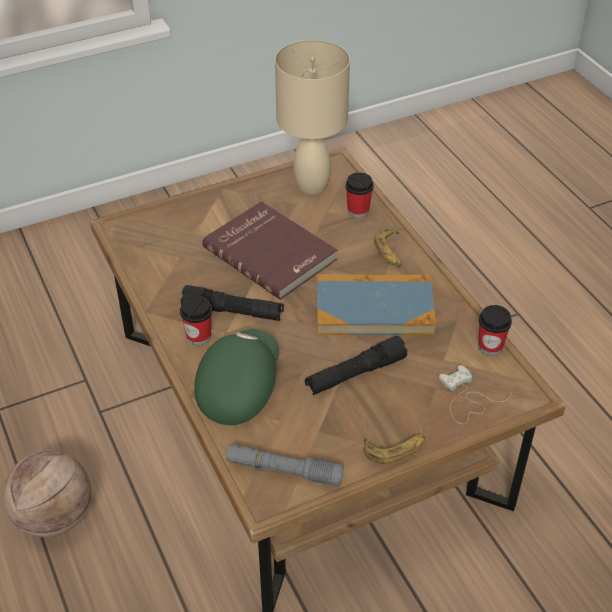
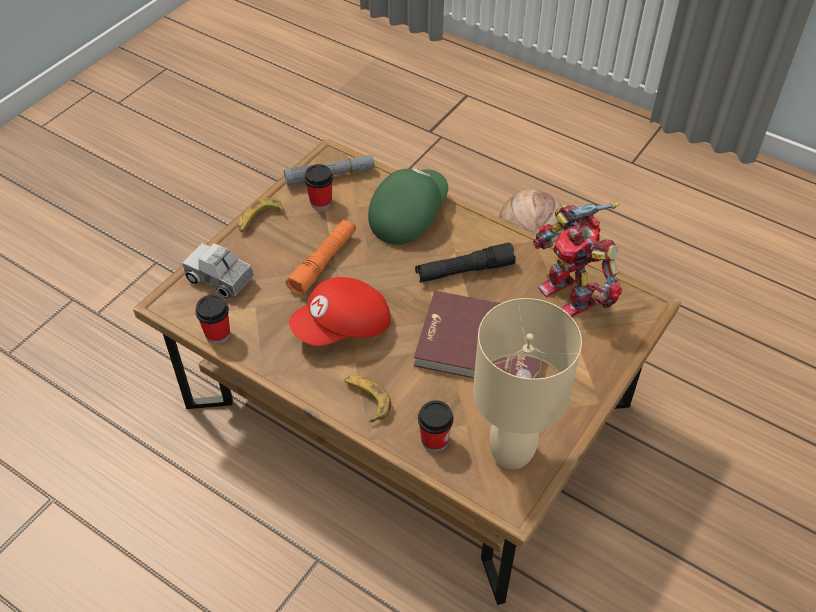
camera: 150 degrees right, 5 degrees up
(166, 258) = (570, 294): none -> toy robot
(198, 336) = (473, 239): cup -> cup (321, 202)
(238, 387) = (407, 216): green cap -> green cap turned 135 degrees counterclockwise
(355, 374) = (323, 262): black flashlight -> orange flashlight
(374, 308) = (343, 328): book -> red cap
(466, 398) = (220, 279): white game controller -> toy truck

